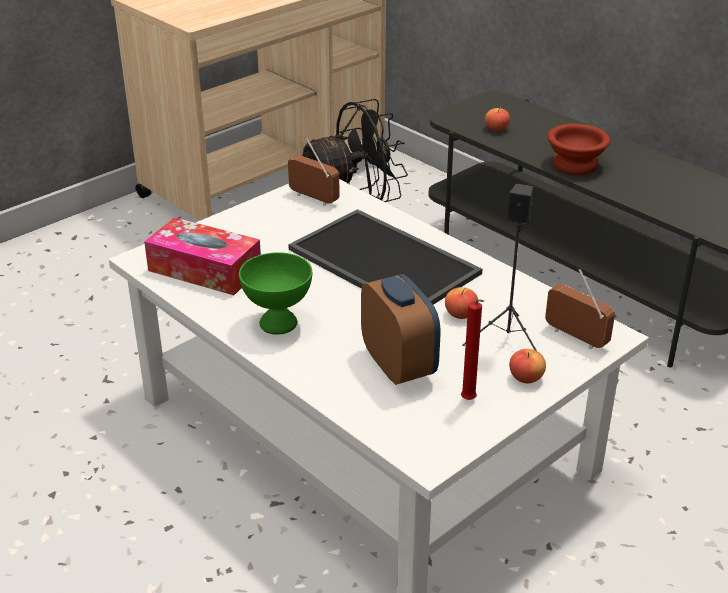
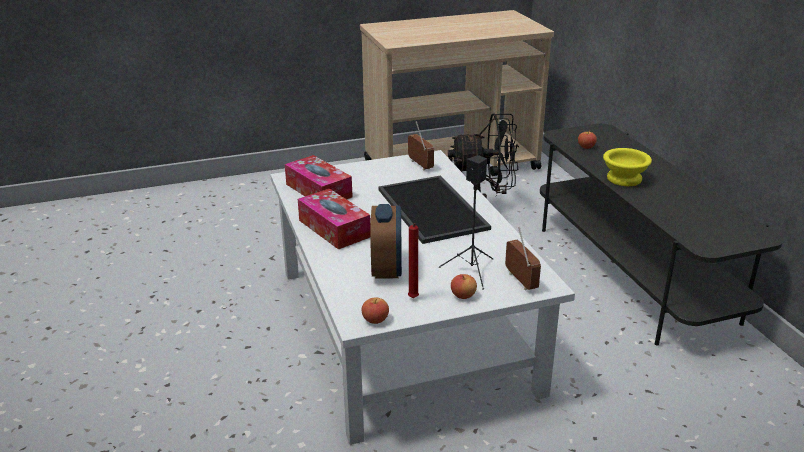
camera: 25 degrees right, 5 degrees down
(277, 324) = (334, 228): green bowl -> tissue box
(460, 314) = (454, 249): apple -> apple (375, 320)
(573, 165) = (622, 179): brown bowl -> yellow bowl

